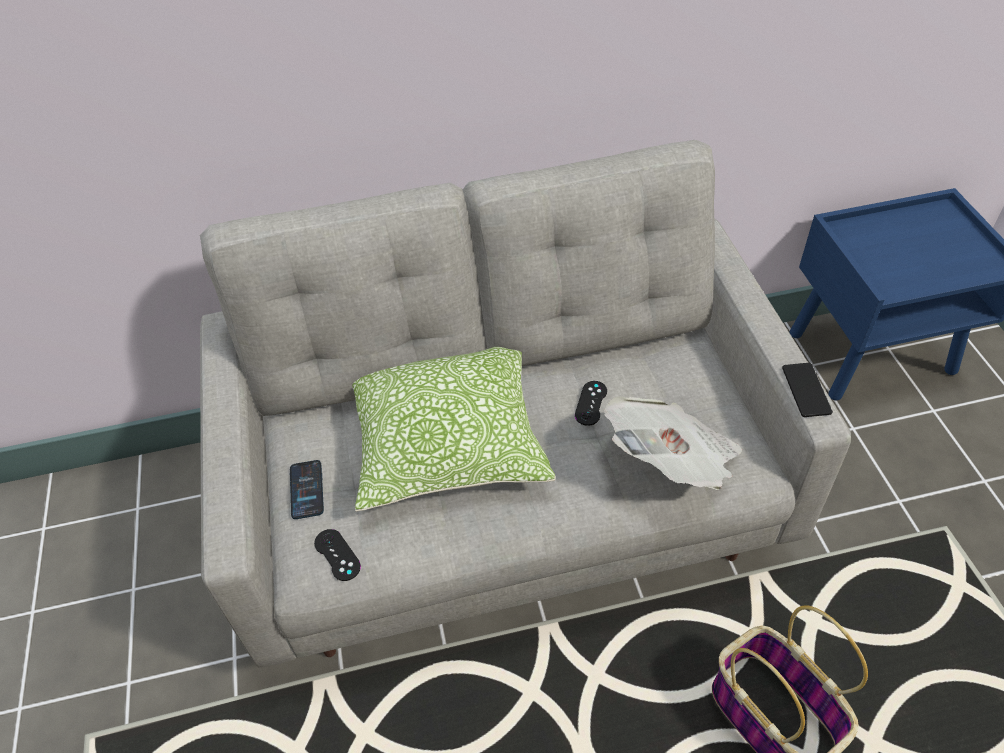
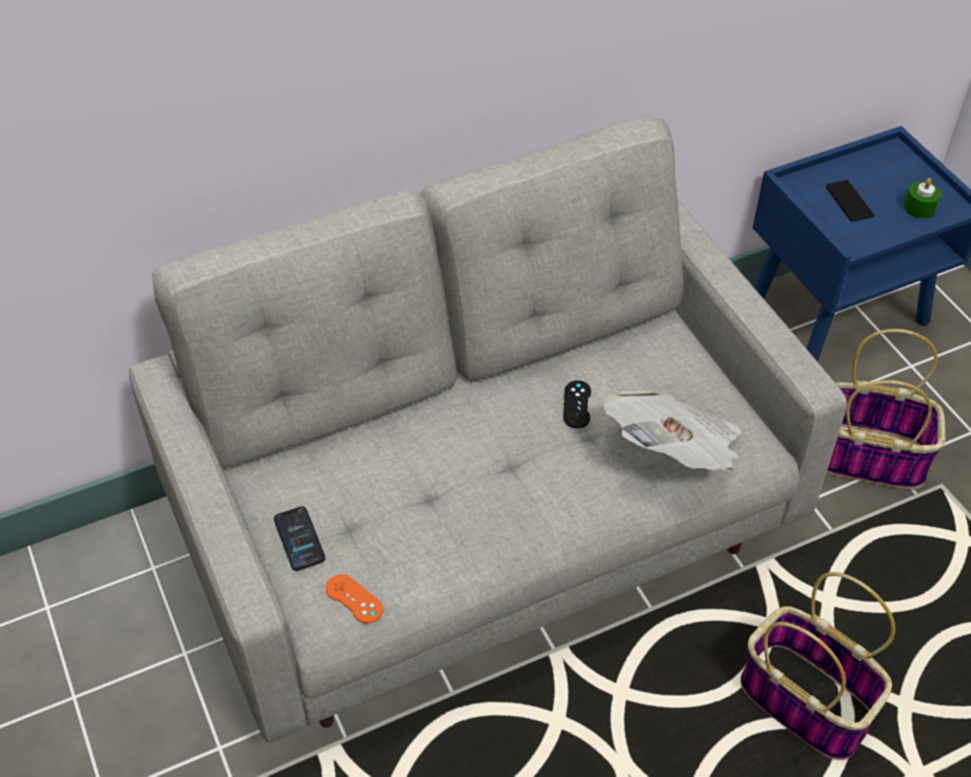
camera: 15 degrees left, 0 degrees up
(337, 555) = (354, 599): black game controller -> orange game controller
(448, 440) = (436, 465): pillow -> none
(806, 390) = (796, 360): phone -> phone (849, 201)
(878, 490) = (869, 457): none -> basket
(961, 263) = (920, 207): none -> green candle

